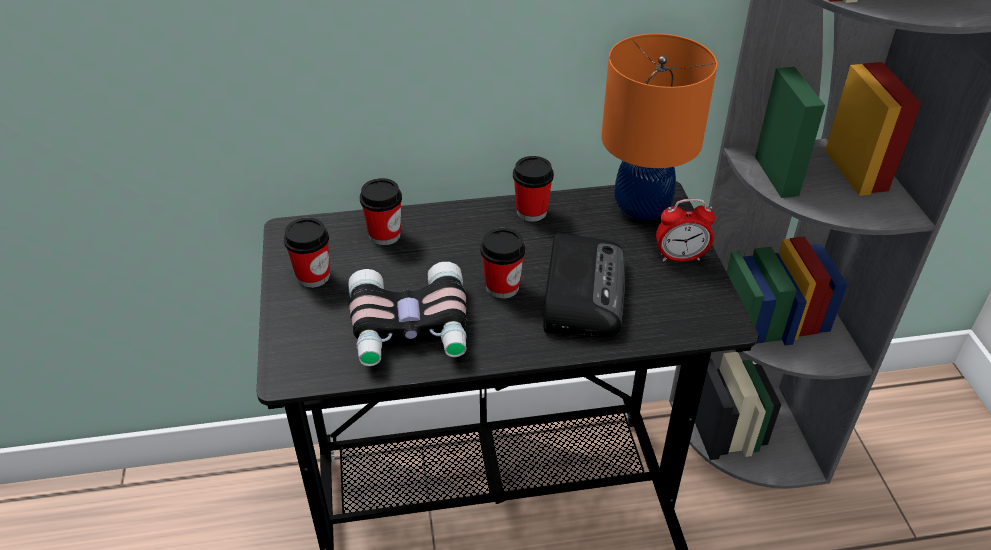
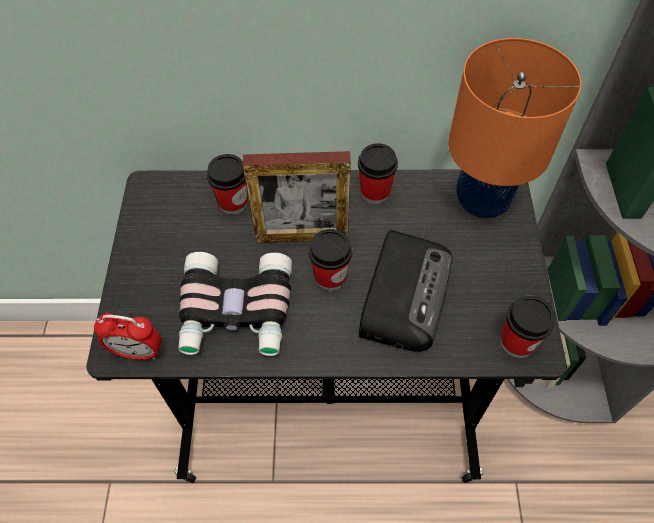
camera: 10 degrees right, 15 degrees up
(313, 276) = (160, 241): cup -> cup (517, 342)
(464, 255) = (302, 236): none -> picture frame
(680, 257) = (508, 265): alarm clock -> alarm clock (138, 352)

